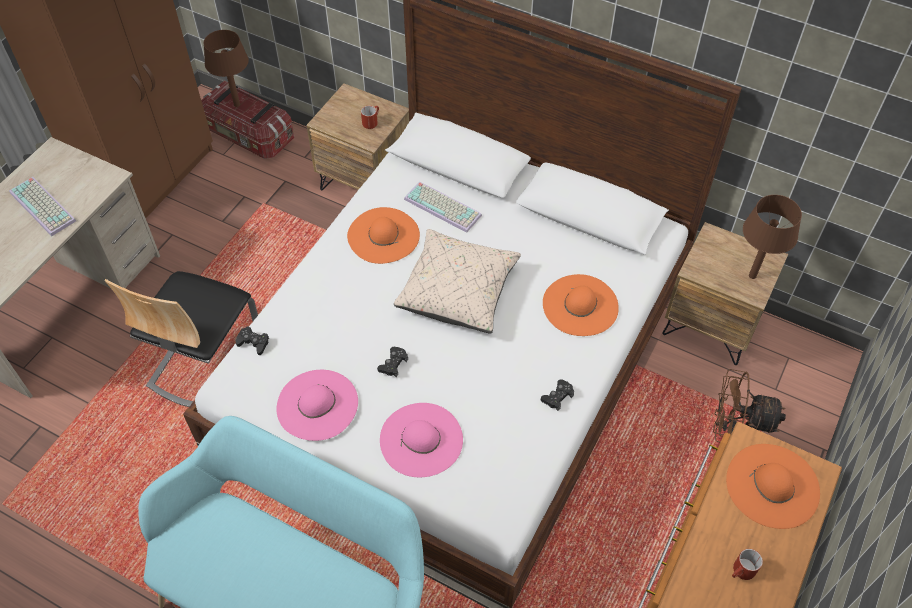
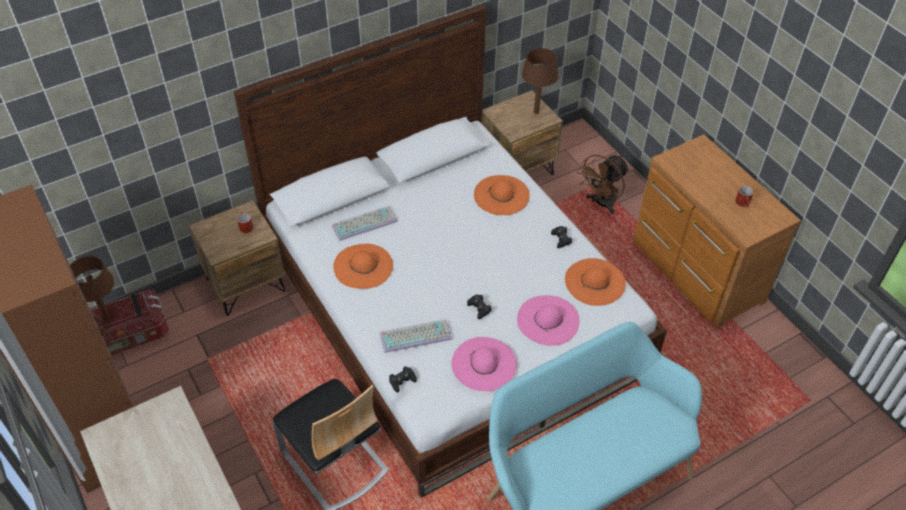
camera: 60 degrees left, 5 degrees down
(44, 206) = (163, 461): keyboard -> keyboard (416, 335)
(458, 291) = (444, 248): beige pillow -> none
(772, 485) = (700, 165): orange hat -> orange hat (595, 282)

